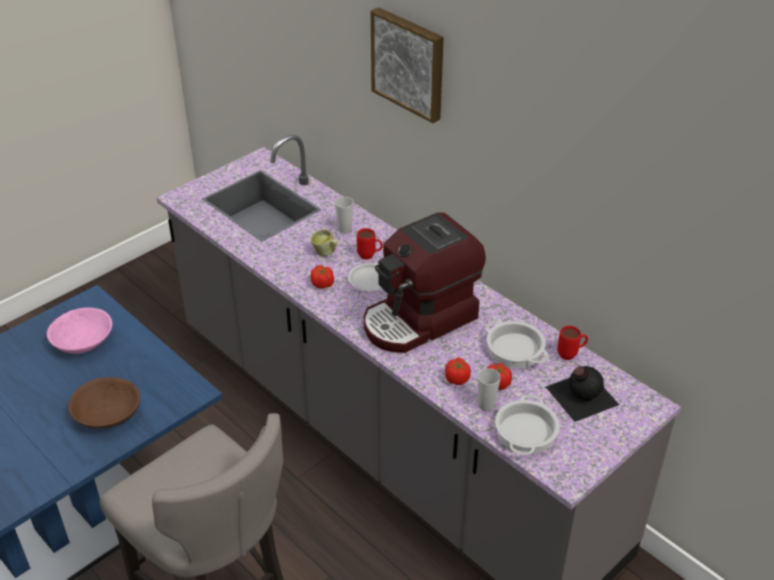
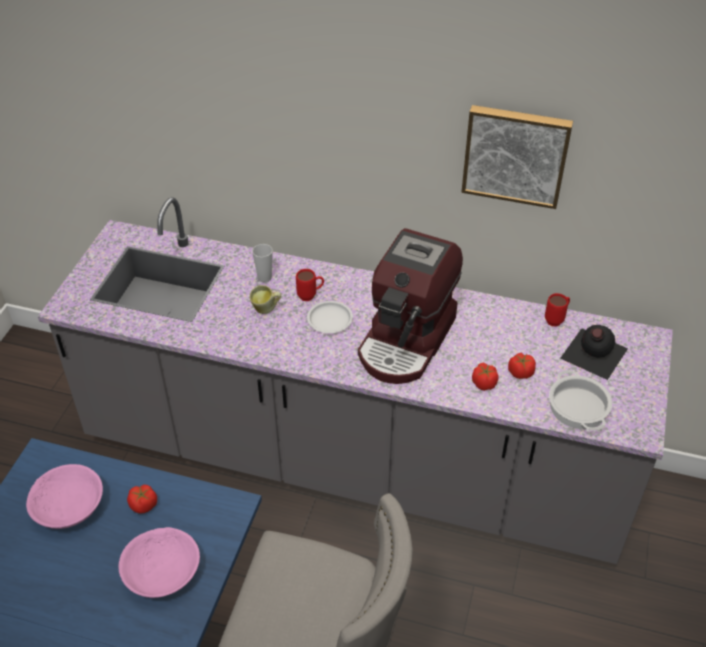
camera: 30 degrees left, 5 degrees up
(107, 414) = (162, 573): brown bowl -> pink bowl
(322, 284) = (289, 342): tomato -> tomato (144, 505)
(409, 63) = (317, 87): picture -> picture (515, 154)
(486, 405) = (527, 397): cup -> none
(514, 349) = (508, 335): cooking pot -> none

